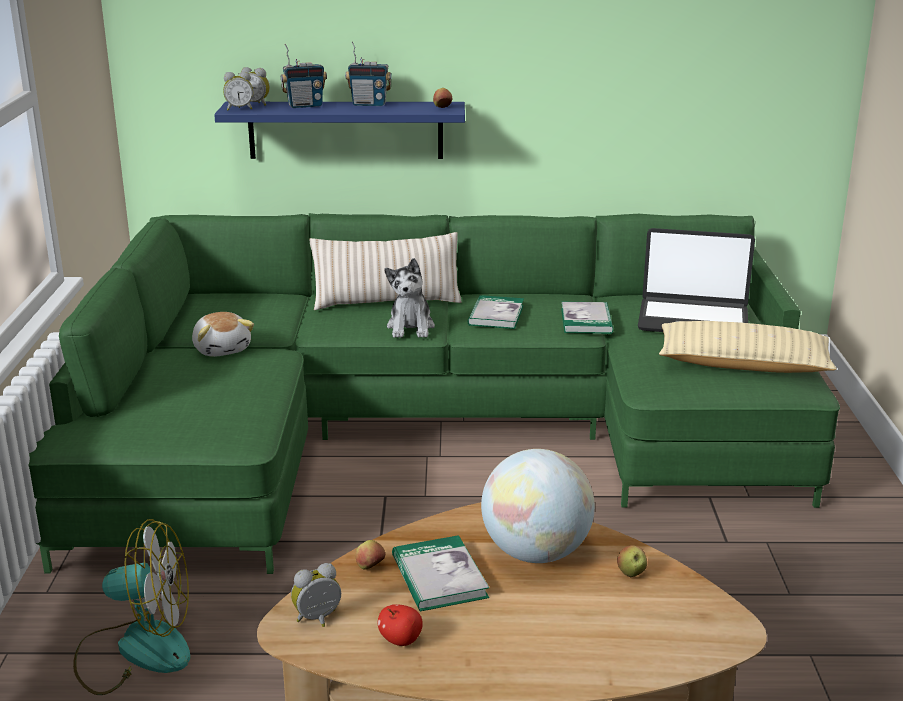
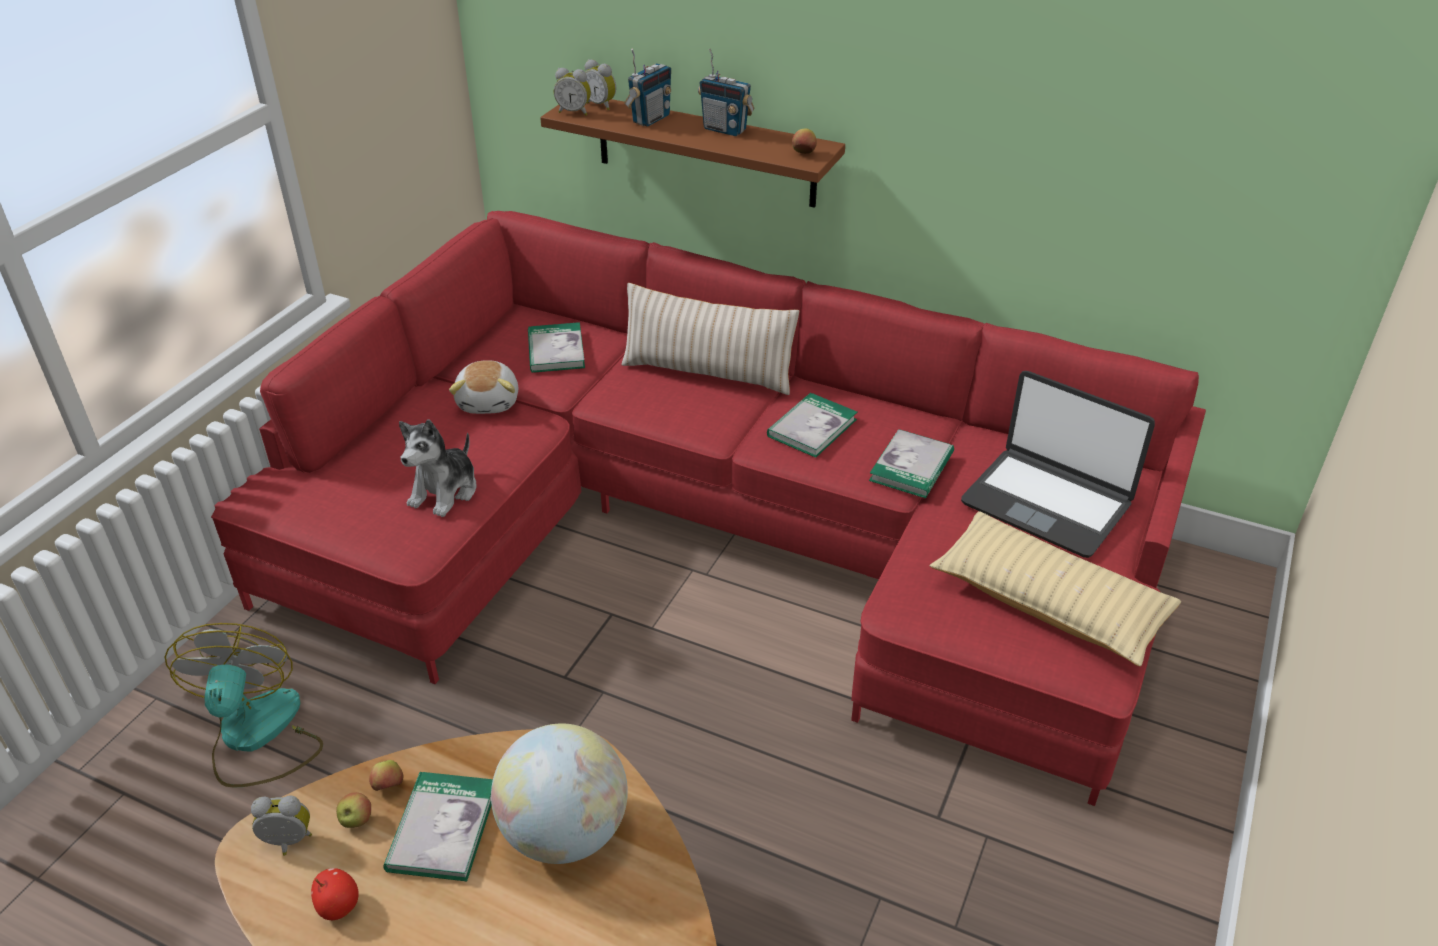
camera: 25 degrees right, 15 degrees up
(135, 650) = (257, 737): fan -> fan turned 120 degrees counterclockwise
(251, 311) = (556, 350): none -> book
(305, 106) = (650, 119): radio -> radio turned 60 degrees counterclockwise
(345, 130) = (705, 150): blue shelf -> brown shelf
(411, 327) = (703, 421): plush toy -> plush toy (445, 491)
(428, 433) = (716, 536): green sofa -> red sofa
(631, 574) = (640, 908): apple -> apple (356, 821)

